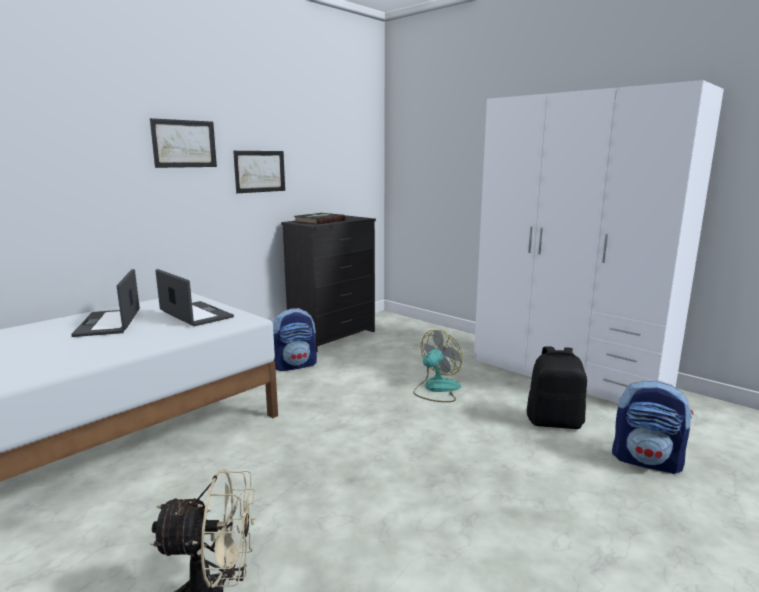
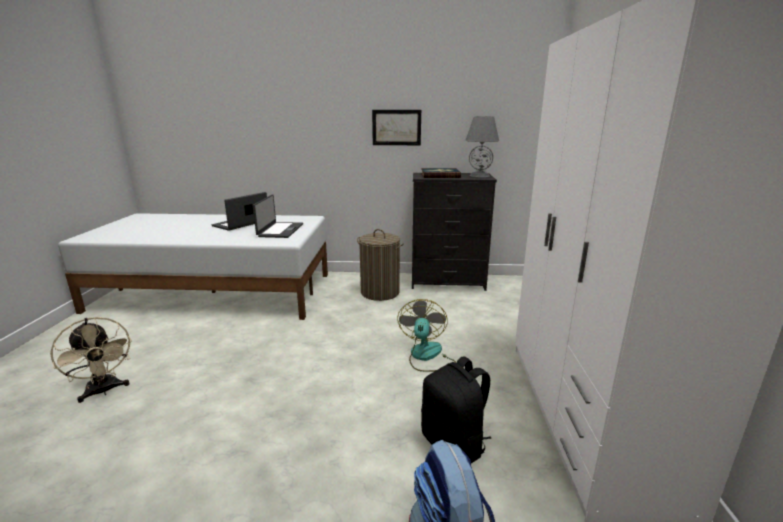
camera: 50 degrees right, 5 degrees up
(184, 143) = (331, 105): picture -> none
(295, 365) = (380, 292): backpack -> laundry basket
(349, 217) = (479, 175): none -> grey table lamp
(436, 389) = (426, 356): fan -> fan turned 90 degrees counterclockwise

